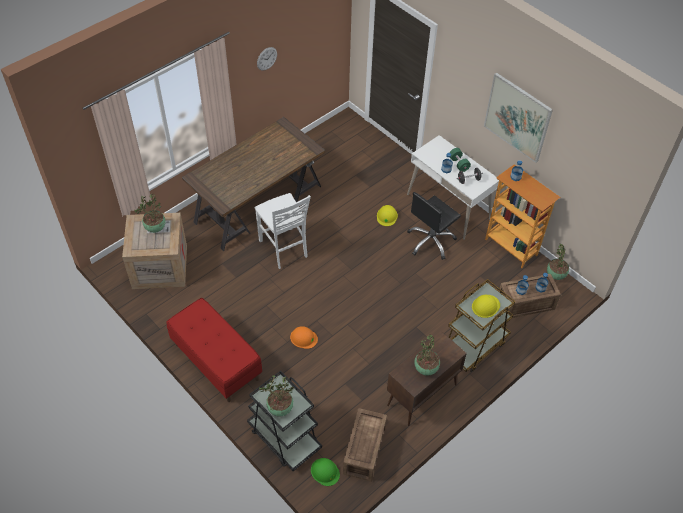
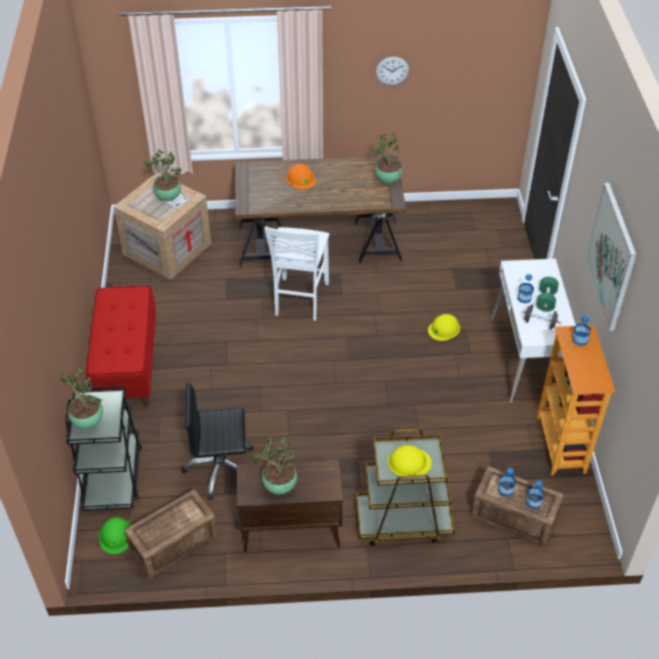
camera: 40 degrees right, 5 degrees down
(303, 338) = (230, 395): orange hard hat -> orange hard hat (301, 178)
(431, 241) = (468, 382): black office chair -> black office chair (221, 468)
(555, 276) = (586, 510): potted plant -> potted plant (387, 181)

